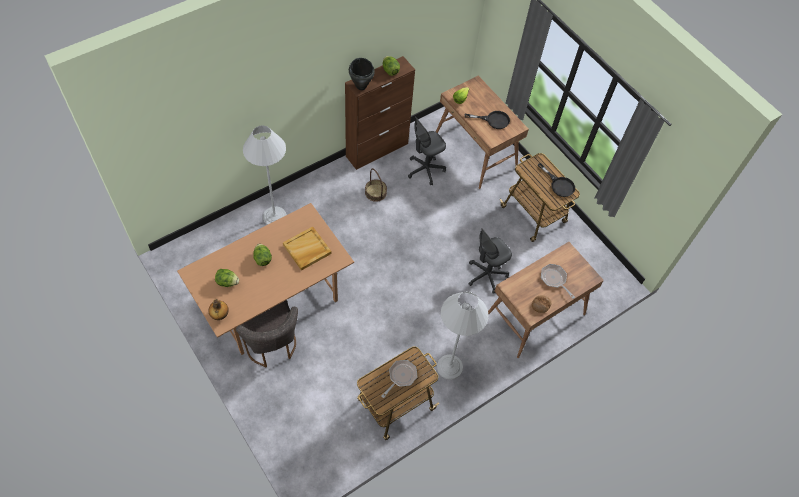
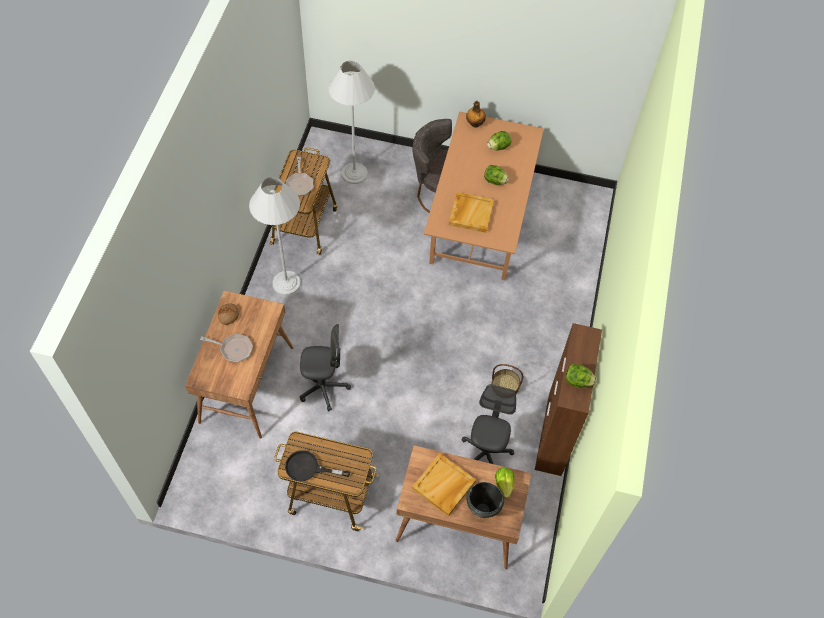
camera: 140 degrees right, 0 degrees up
(274, 217) = (561, 289): white floor lamp -> white floor lamp (354, 173)
(361, 86) = (582, 338): black cooking pot -> black cooking pot (482, 511)
(486, 275) = (323, 387): grey office chair -> grey office chair turned 75 degrees clockwise
(493, 120) = (444, 486): black frying pan -> beige tray

